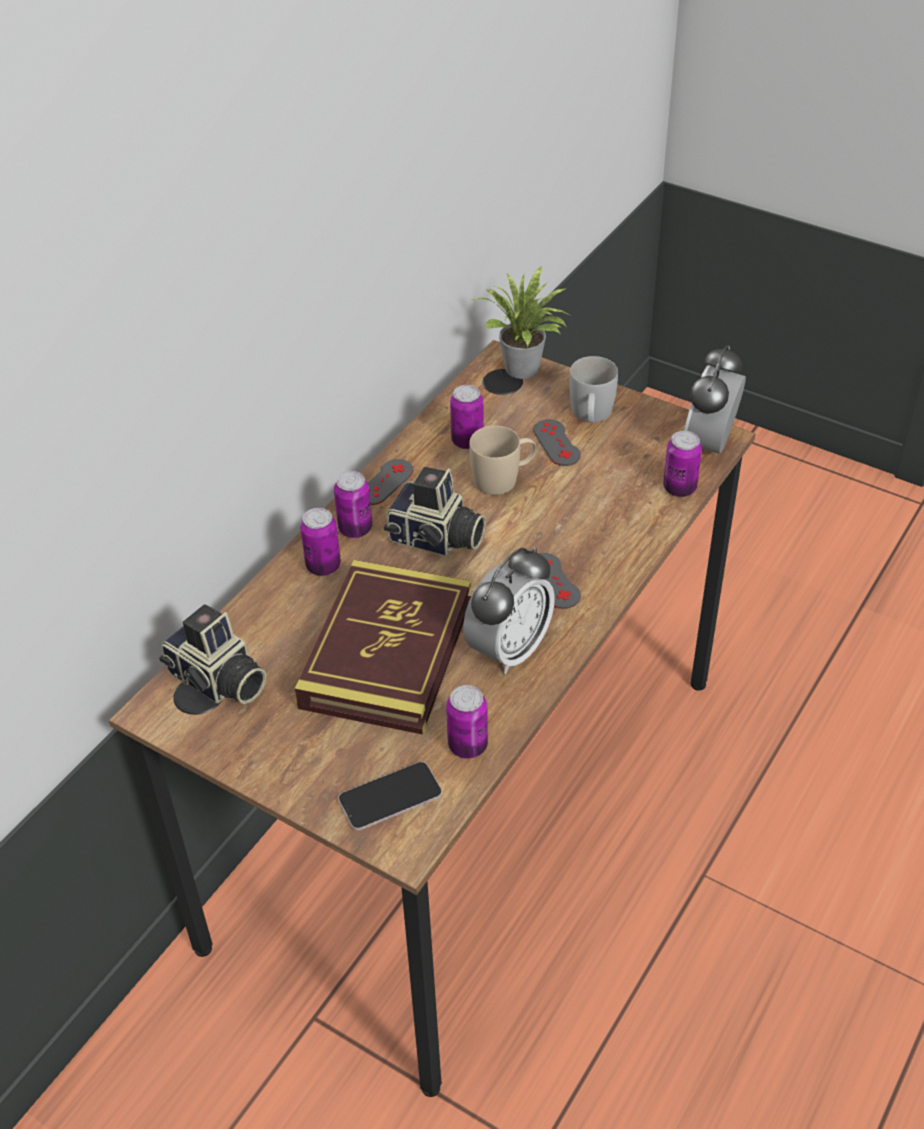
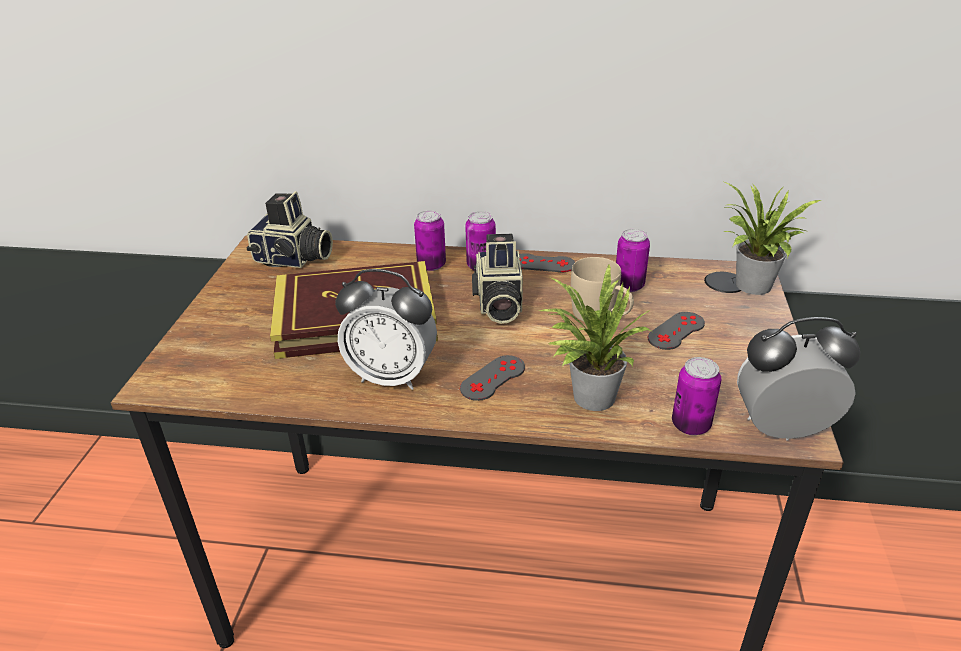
camera: 65 degrees right, 10 degrees down
(217, 681) = (293, 259): camera -> camera turned 90 degrees counterclockwise
(390, 797) = (203, 362): phone -> none
(467, 746) = (270, 385): can -> none
(591, 416) = (735, 340): white mug -> none
(613, 531) = (588, 397): none -> potted plant

